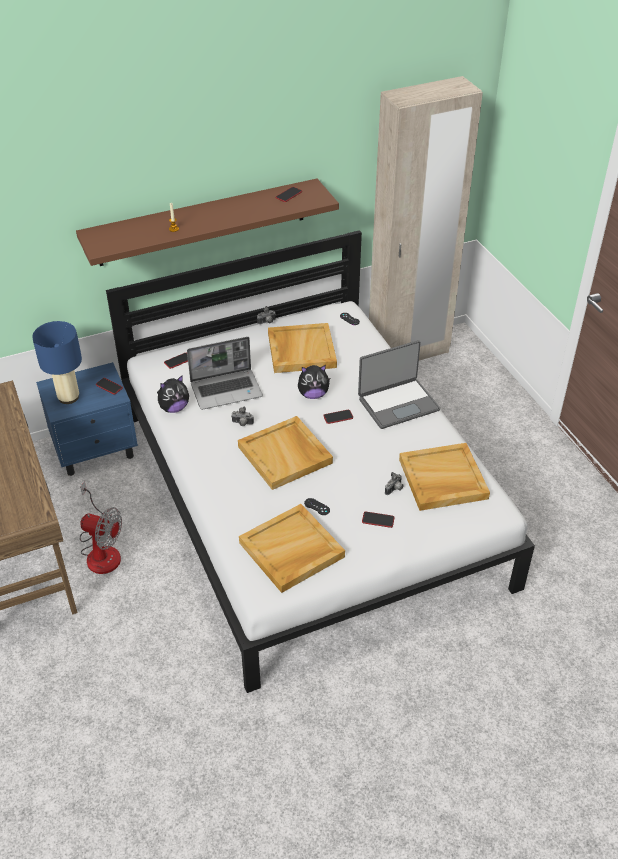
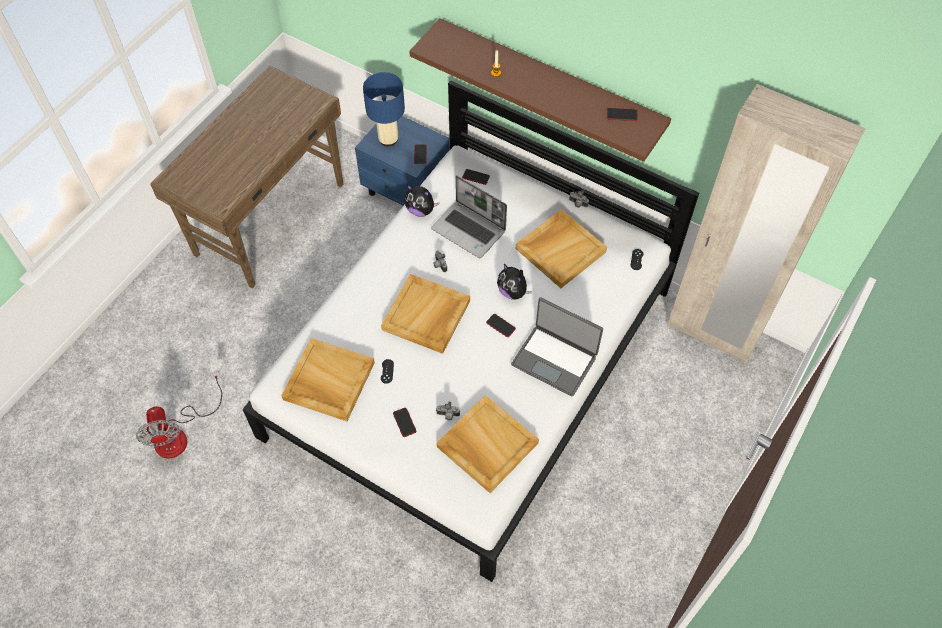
camera: 55 degrees right, 15 degrees up
(101, 550) = (315, 263): fan -> fan (180, 434)

